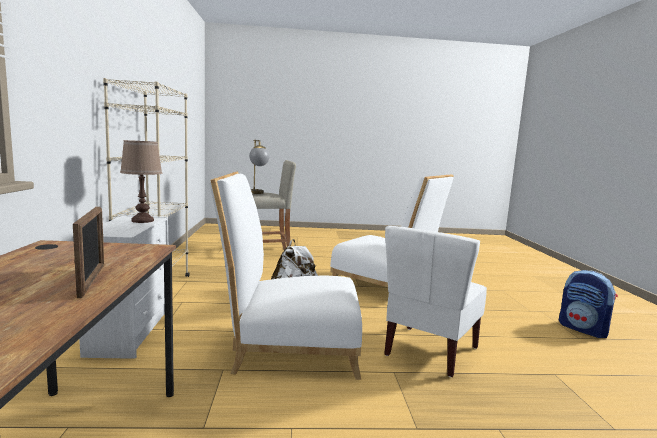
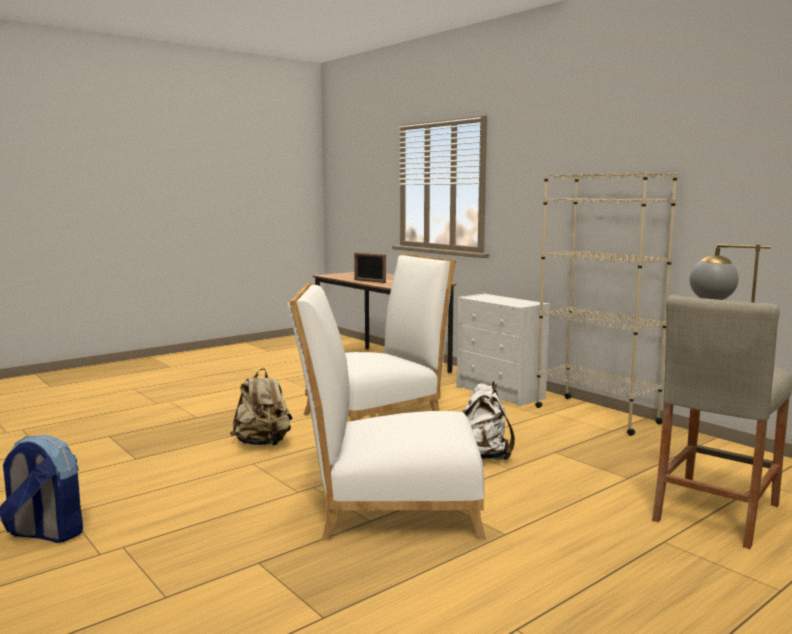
camera: 145 degrees right, 0 degrees up
(142, 221) = (513, 303): brown table lamp -> none
(429, 351) = (263, 444): white chair -> beige backpack

